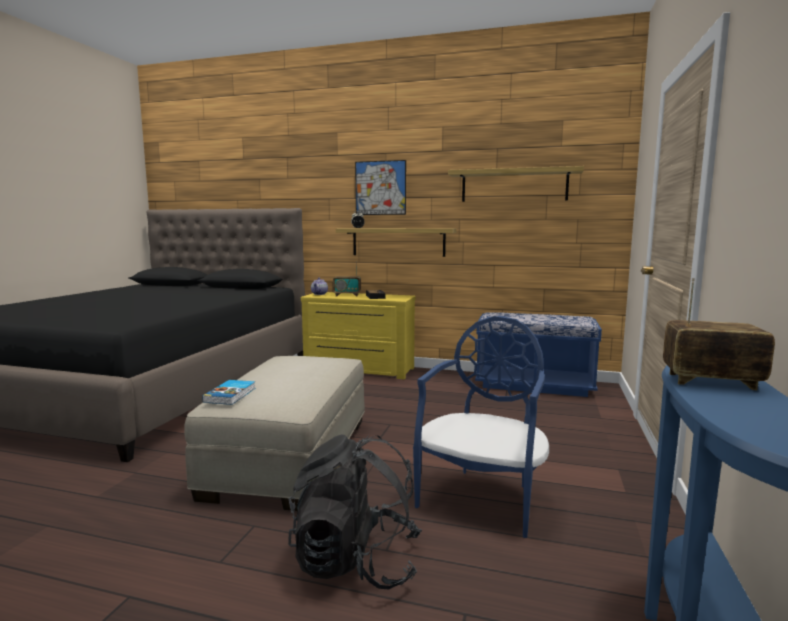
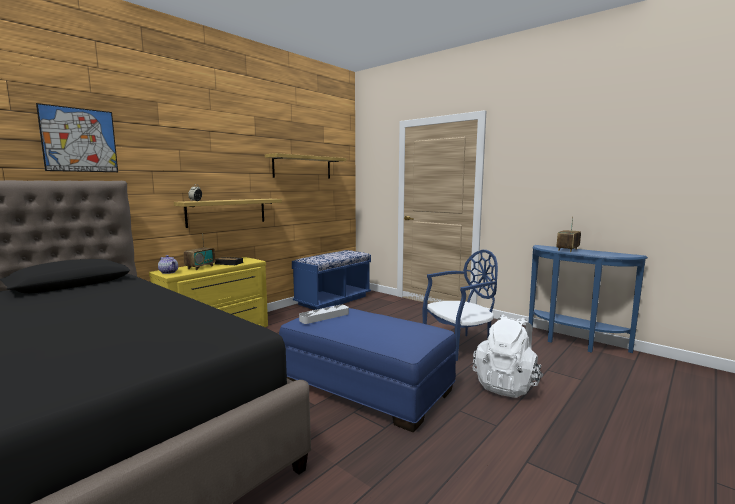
camera: 65 degrees left, 0 degrees up
(231, 395) = (397, 341): book -> none
(291, 455) = (365, 386): beige ottoman -> blue ottoman
(298, 360) = (324, 317): none -> grey tray
(356, 562) = (506, 385): black backpack -> white backpack
(380, 188) = (208, 163): picture -> picture (79, 140)
(482, 497) = (459, 345): blue chair -> blue chair turned 105 degrees clockwise

